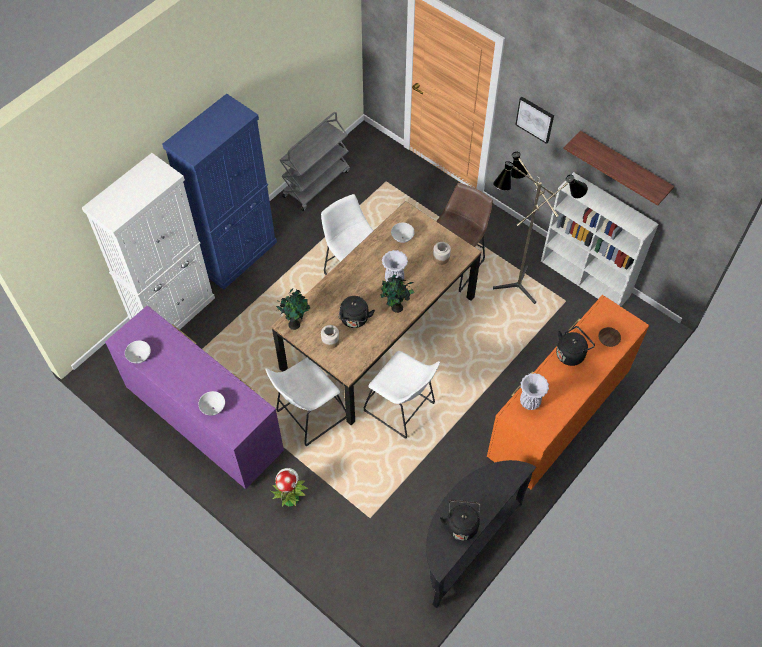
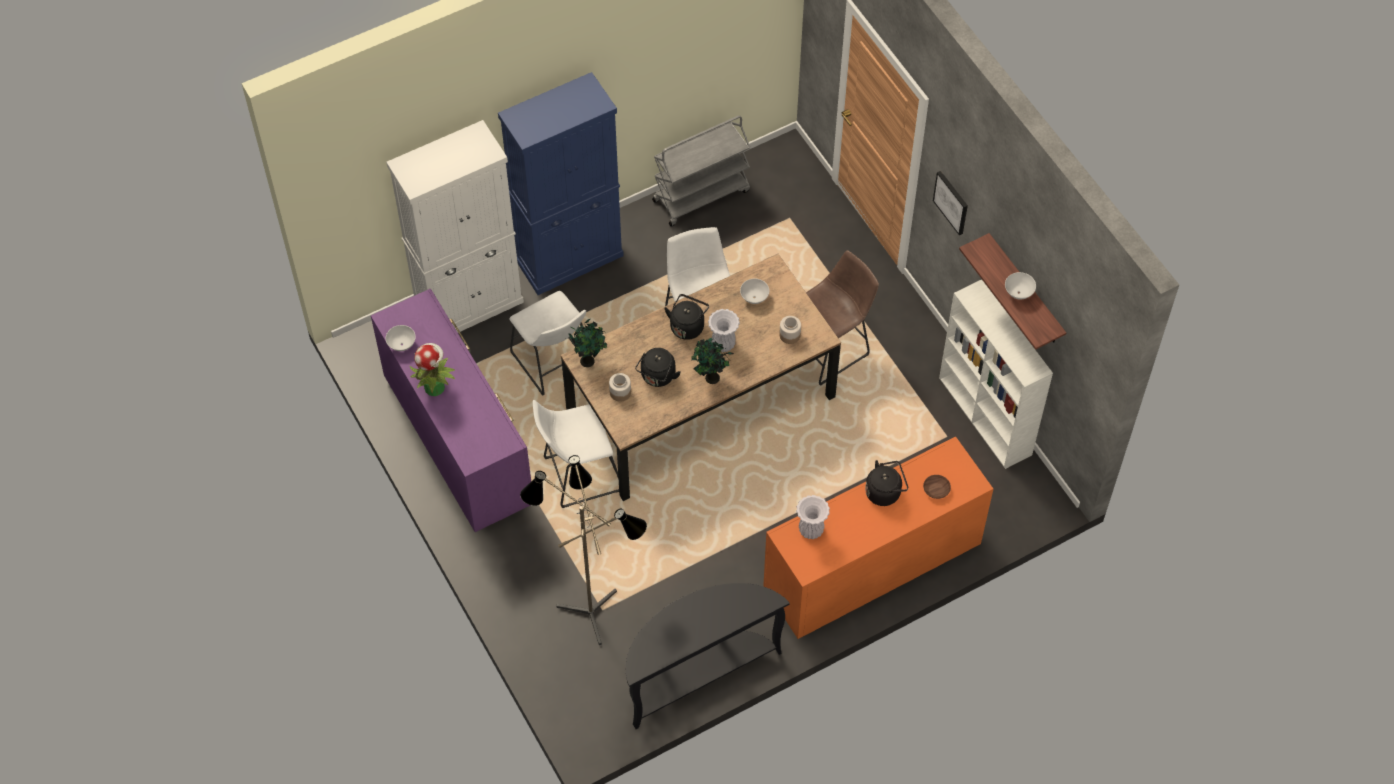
camera: 20 degrees right, 0 degrees up
(213, 408) = (460, 425): white bowl -> white bowl (1018, 293)
(290, 497) = (522, 559): potted plant -> potted plant (435, 387)
(402, 410) = (690, 502): white stool -> white stool (553, 364)
(461, 524) = (679, 635): black kettle -> black kettle (687, 325)
(516, 282) = (896, 394): floor lamp -> floor lamp (591, 607)

